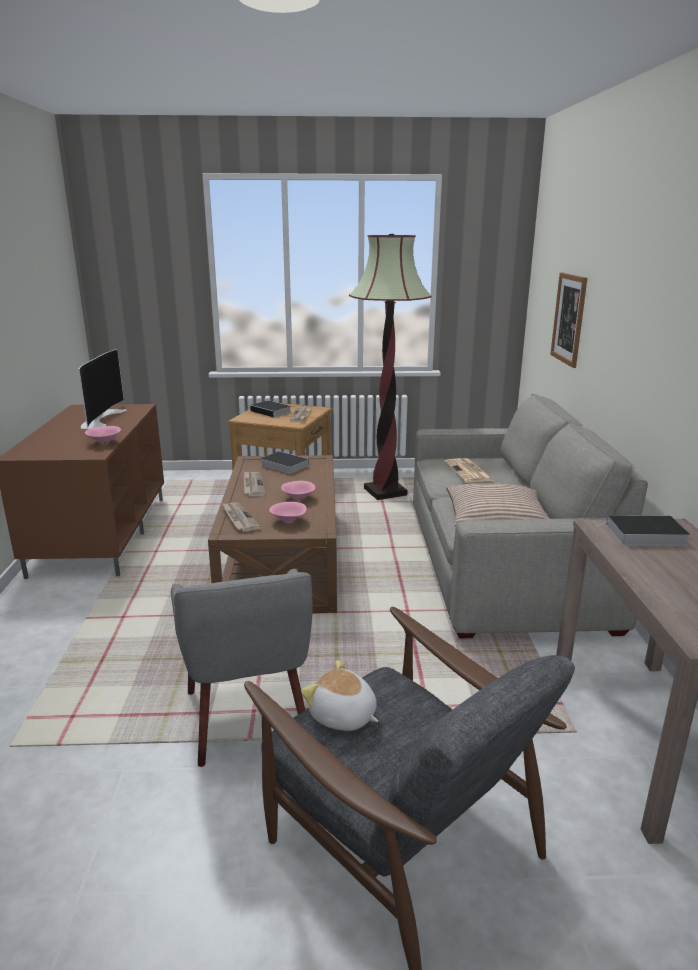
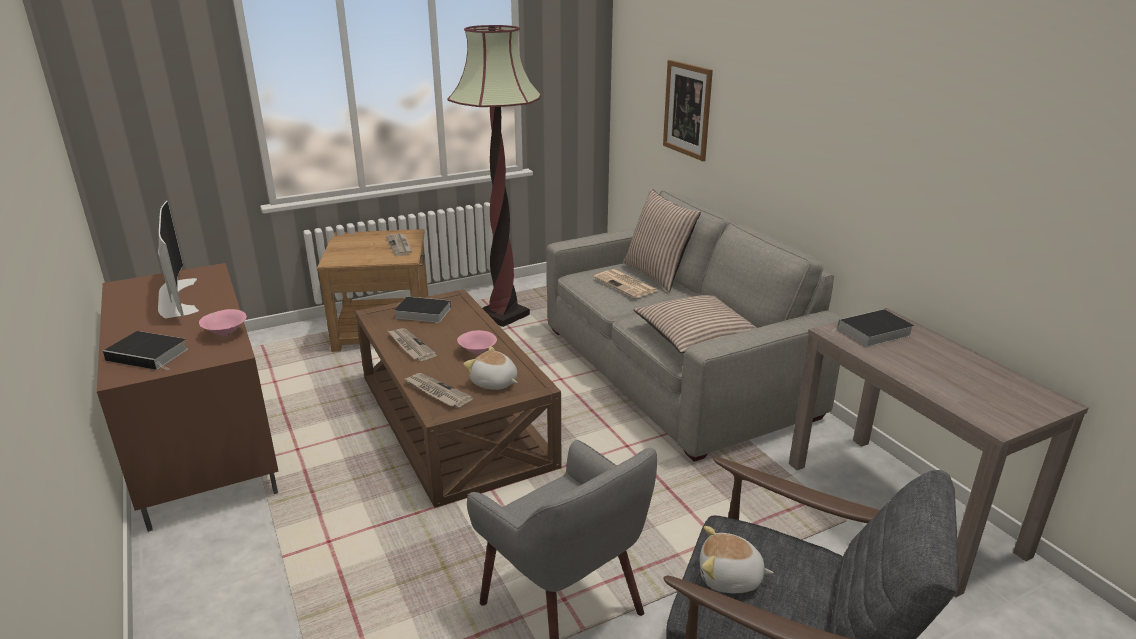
camera: 25 degrees left, 5 degrees up
(272, 412) = (359, 246): book -> book (150, 355)
(289, 521) = (494, 383): pink bowl -> plush toy
(507, 469) = (657, 274): none -> pillow

